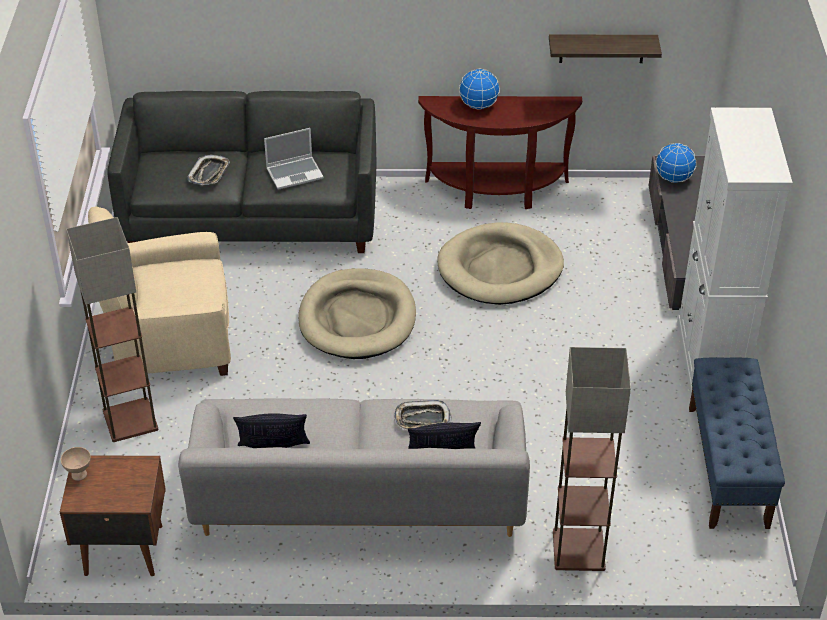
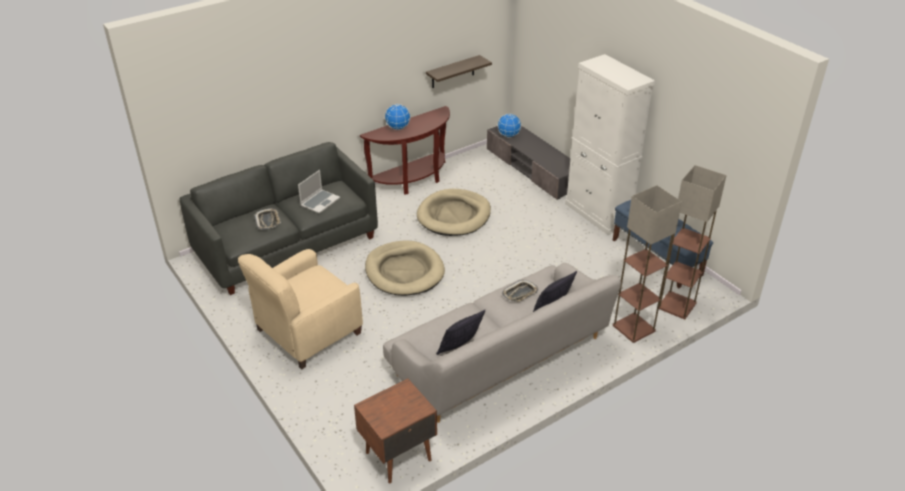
camera: 35 degrees left, 5 degrees down
(79, 474) = (370, 412): beige bowl -> none
(131, 419) = (327, 384): floor lamp -> floor lamp (676, 305)

